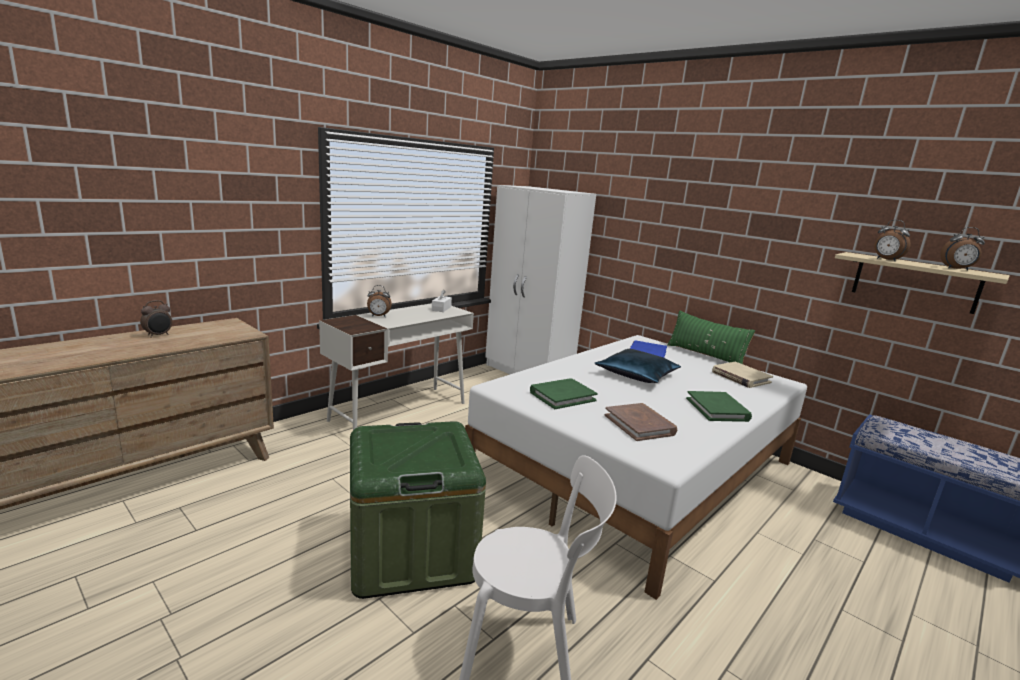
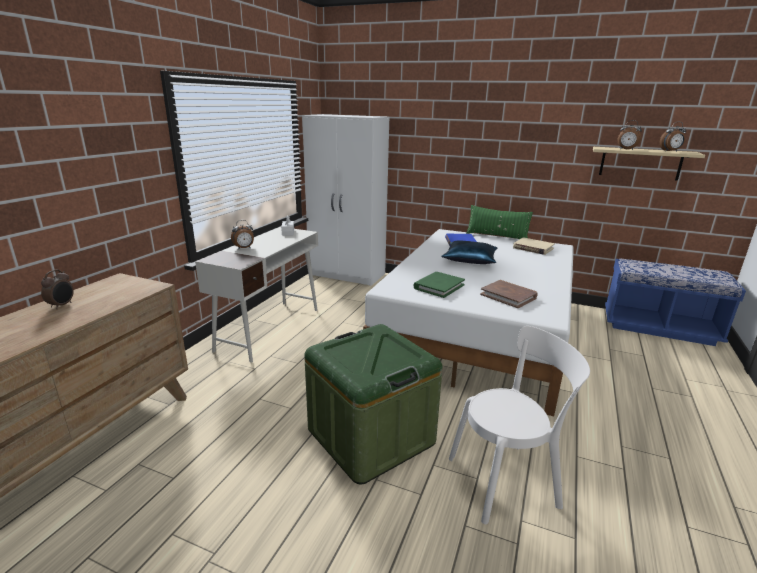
camera: 20 degrees left, 5 degrees up
(717, 409) = (542, 274): green book -> none

